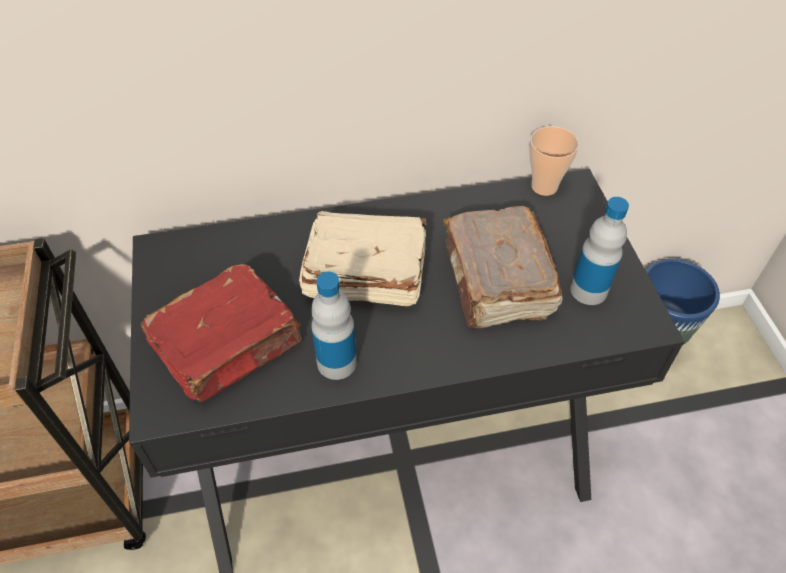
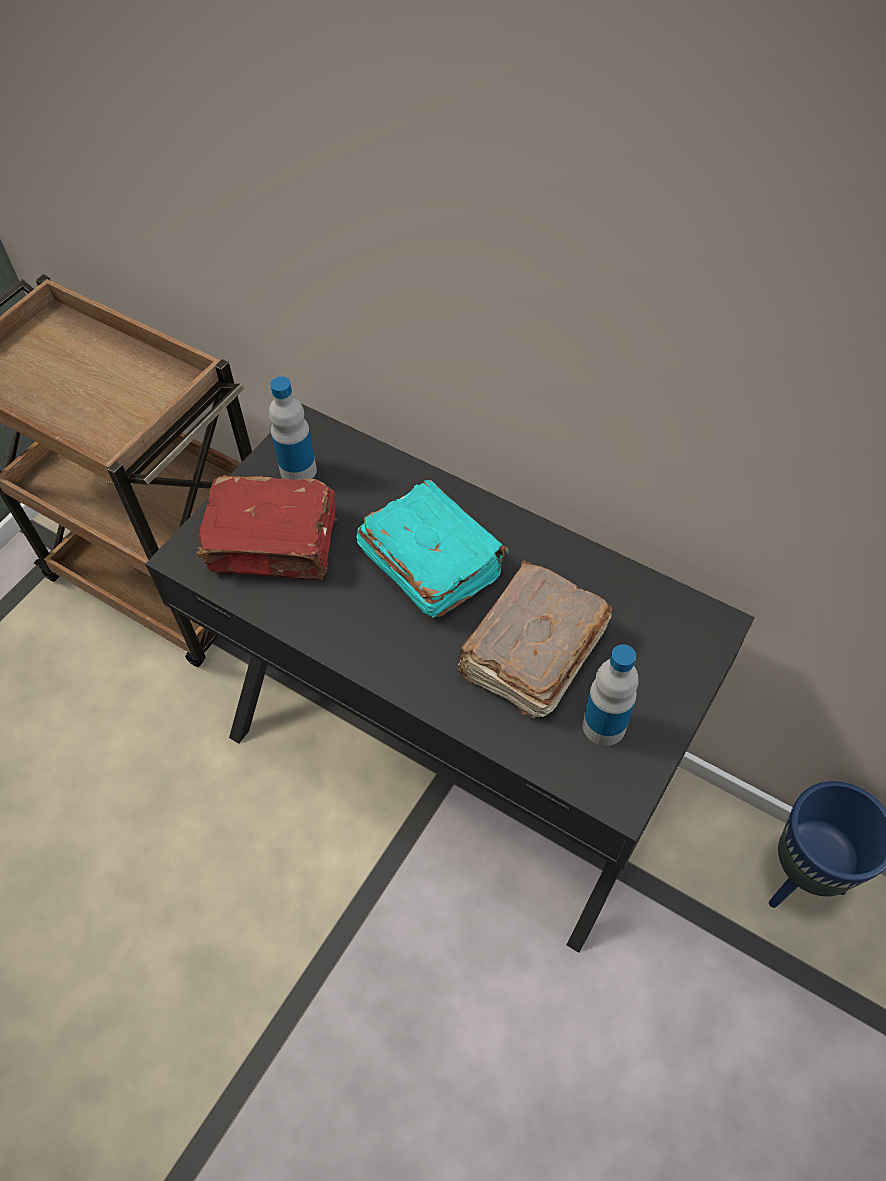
camera: 45 degrees right, 5 degrees up
(336, 362) = (332, 617): bottle -> bottle (298, 470)
(363, 273) = (431, 561): beige book -> turquoise book
(544, 186) = (684, 601): cup -> none

